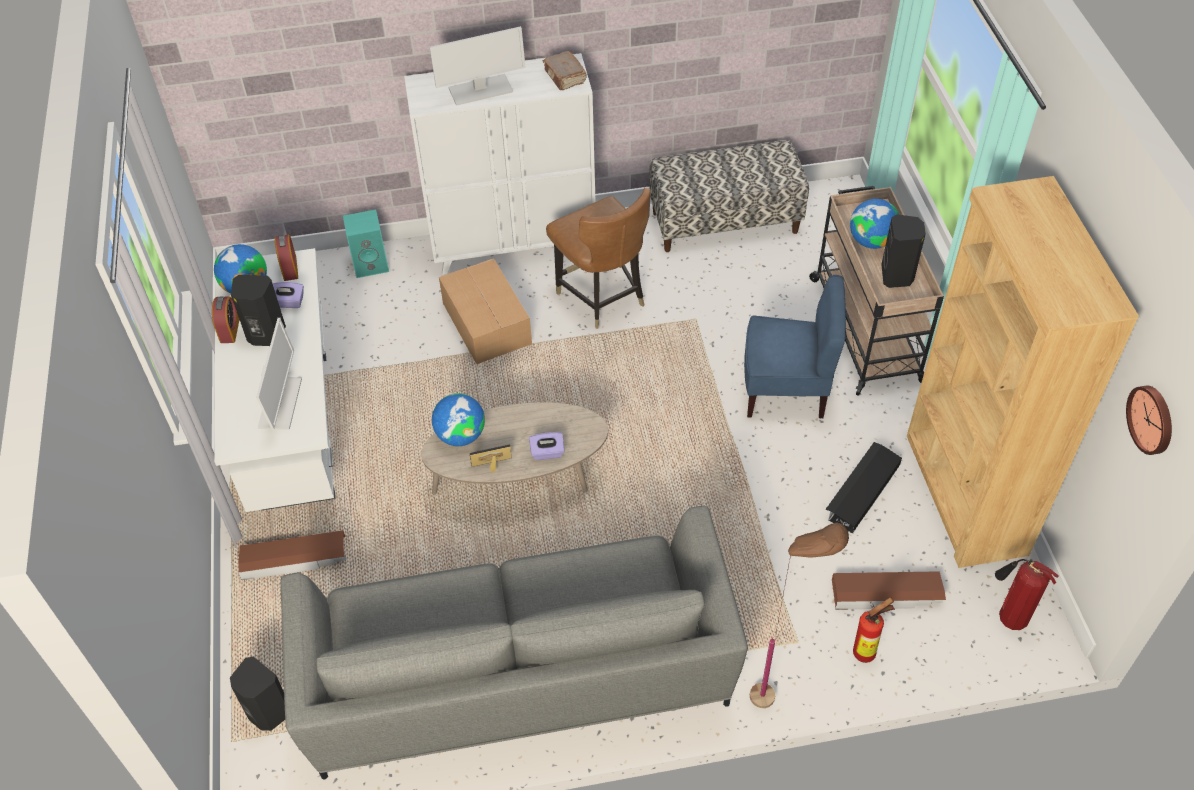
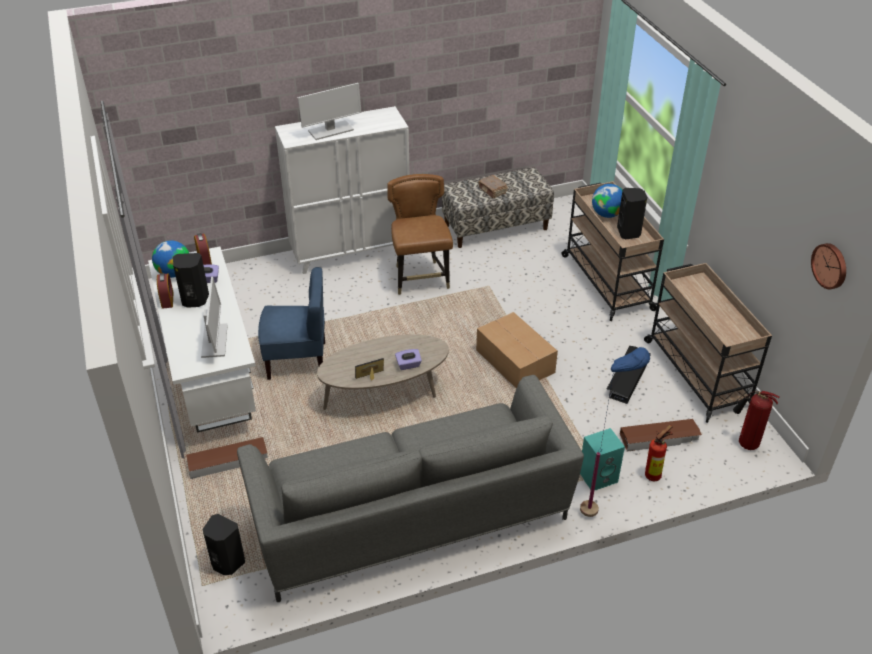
camera: 10 degrees left, 10 degrees down
(371, 264) = (249, 271): turquoise speaker -> turquoise speaker (598, 476)
(460, 435) = (343, 360): globe -> none
(486, 325) = (341, 301): cardboard box -> cardboard box (515, 362)
(565, 77) = (387, 120): brown book -> brown book (492, 191)
(602, 297) = (420, 278): brown chair -> brown chair turned 150 degrees counterclockwise
(780, 691) = (600, 506): brown floor lamp -> blue floor lamp
(785, 390) = (561, 323): blue chair -> blue chair (297, 360)
(964, 494) = (697, 373): brown bookcase -> beige cart

